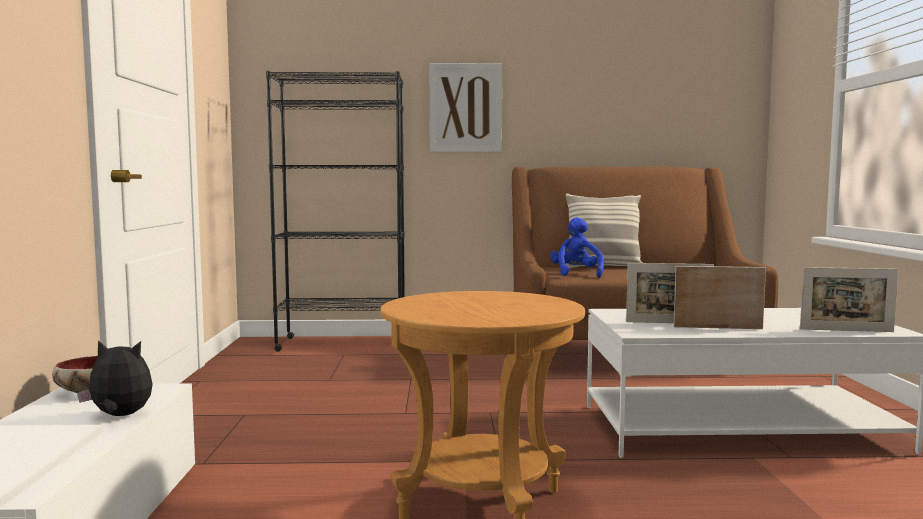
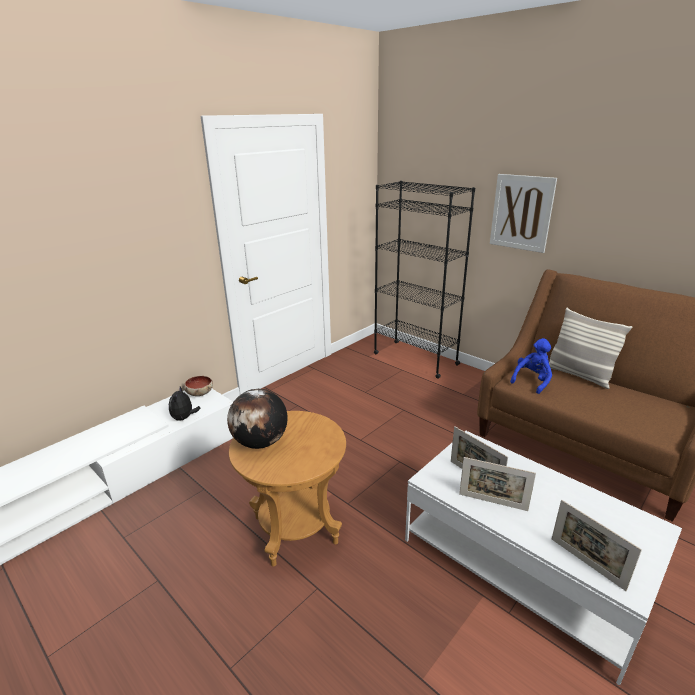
camera: 45 degrees right, 20 degrees up
(120, 416) = (184, 418): plush toy -> plush toy turned 135 degrees counterclockwise
(447, 311) = (260, 443): none -> globe
(717, 328) = (492, 502): picture frame -> picture frame turned 150 degrees clockwise

